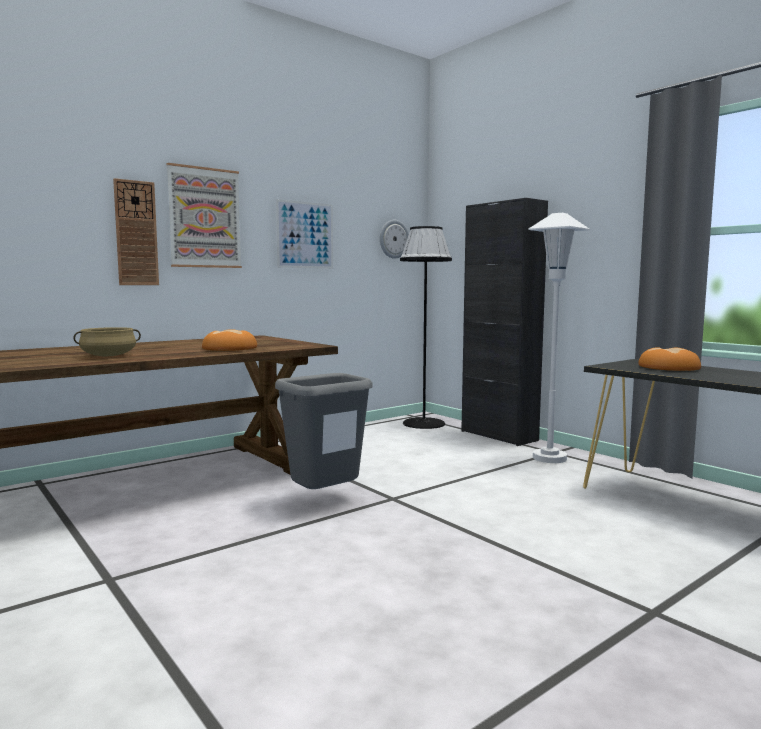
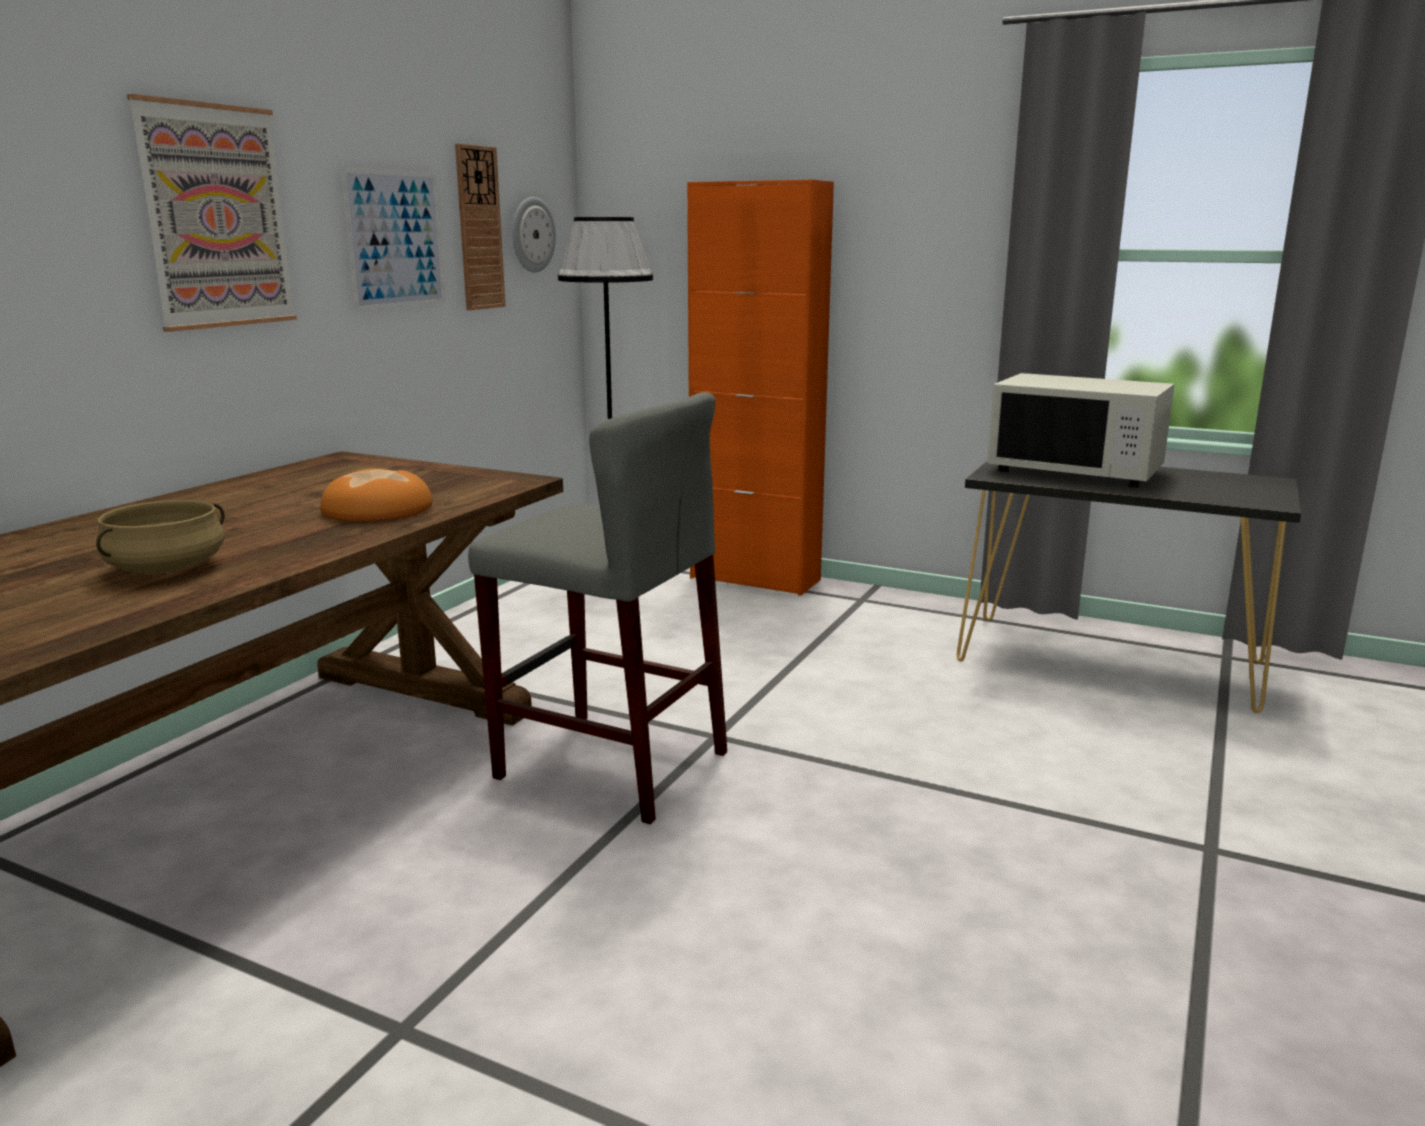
camera: 25 degrees left, 10 degrees up
(136, 233) = (84, 263): wall clock -> wall clock (479, 228)
(324, 501) = (611, 764): grey trash can -> grey stool
(499, 436) = (755, 579): black cabinet -> orange cabinet
(549, 458) = (866, 612): white floor lamp -> none
(669, 367) = (1075, 471): bread -> white microwave

